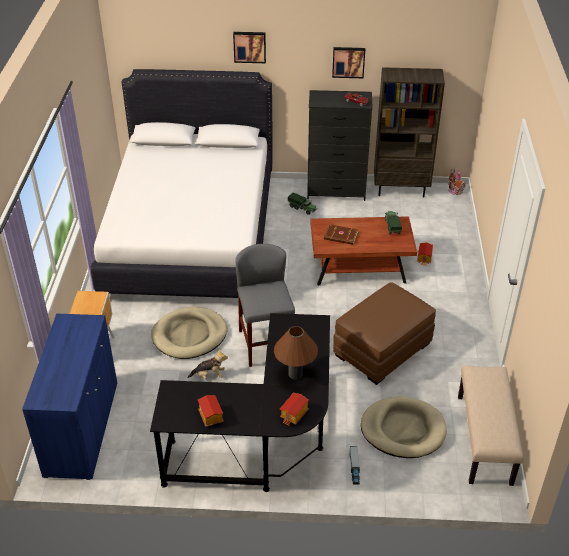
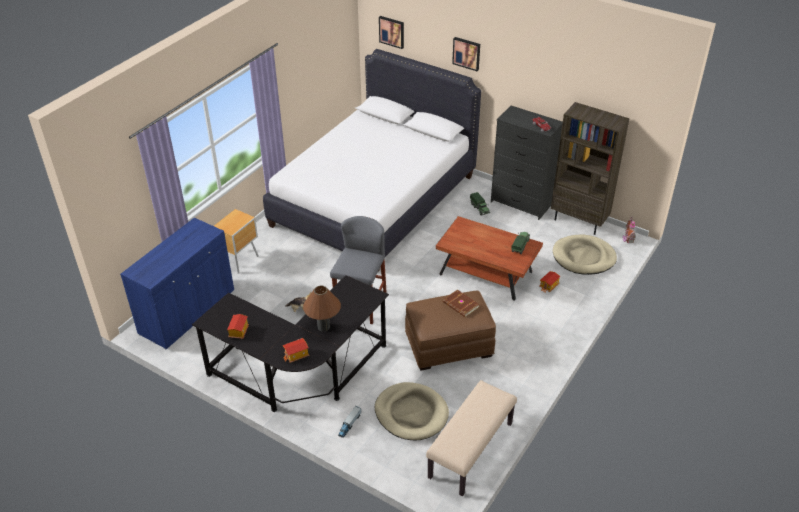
camera: 30 degrees right, 0 degrees up
(189, 335) = (311, 276): beige dog bed -> beige dog bed (583, 257)
(341, 236) = (470, 239): brown book -> brown book (460, 305)
(348, 62) = (547, 89): picture -> picture (392, 31)

